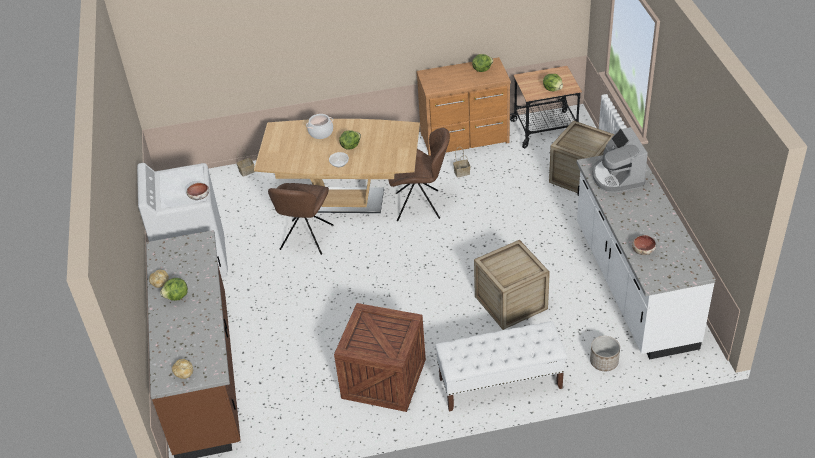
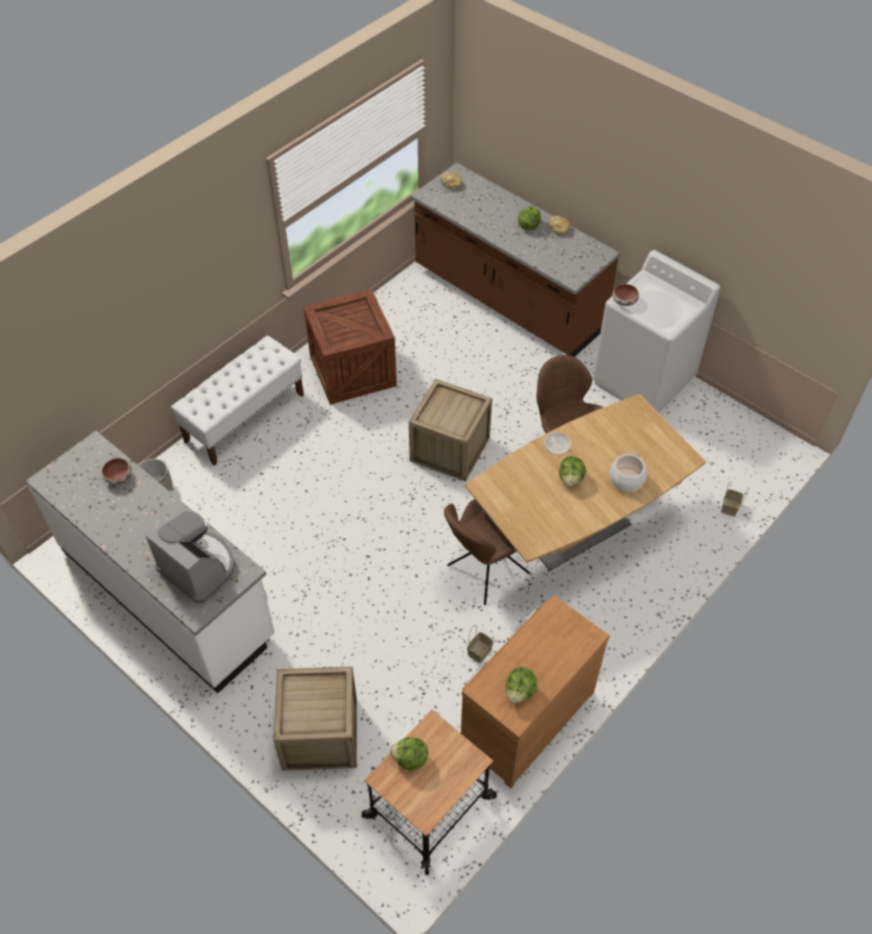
camera: 140 degrees right, 10 degrees up
(511, 302) = (289, 502): crate -> crate (450, 449)

